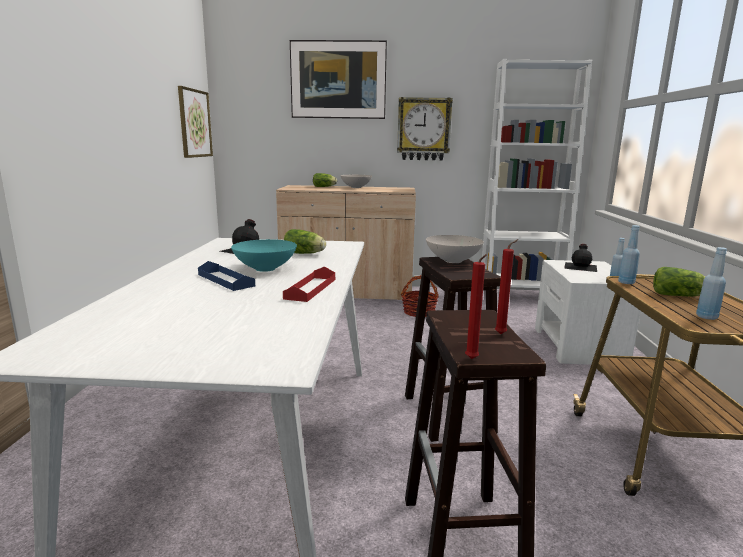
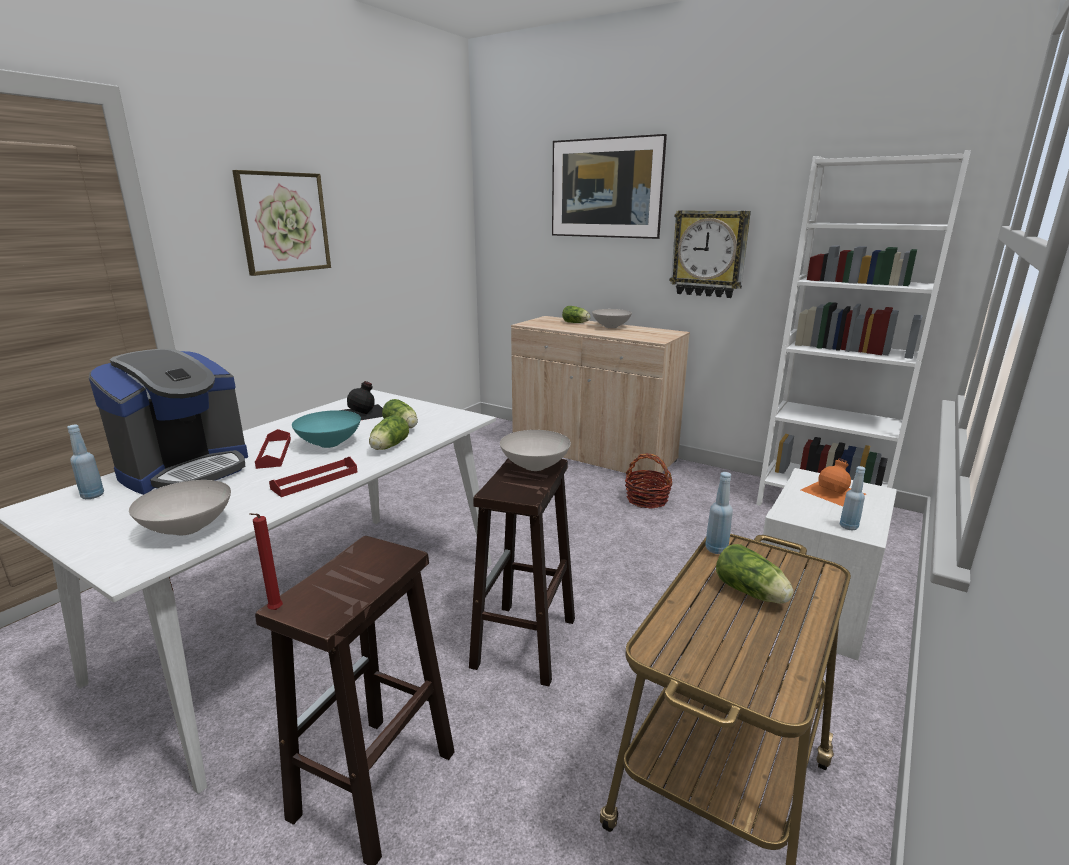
camera: 30 degrees right, 5 degrees up
(157, 302) = (186, 469): none -> coffee machine
(194, 123) = (444, 245): picture -> picture (284, 223)
(225, 280) = (274, 453): blue tray -> red tray
(270, 333) = (189, 528): none -> white bowl
(323, 264) = (388, 447): none -> lettuce
(502, 334) = (368, 588): red candle -> none
(581, 266) = (834, 492): black bottle -> orange bottle
(706, 317) = (706, 640): blue bottle -> blue bottle (92, 495)

